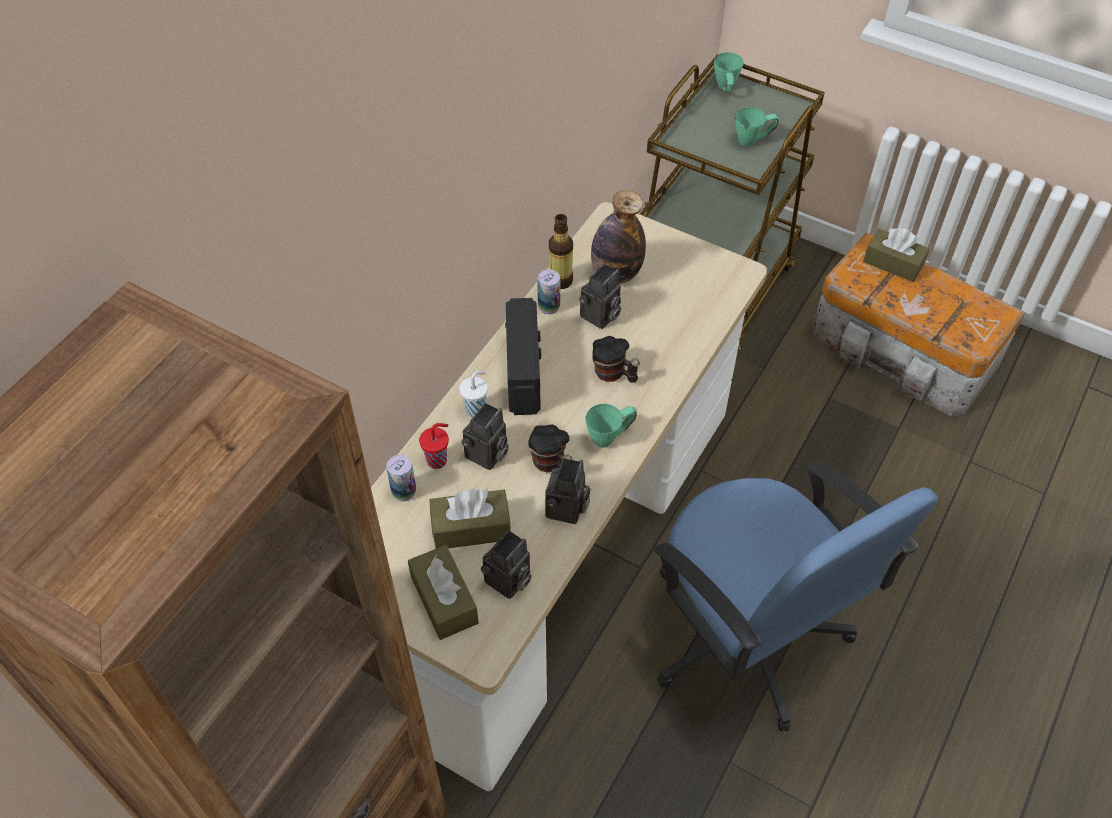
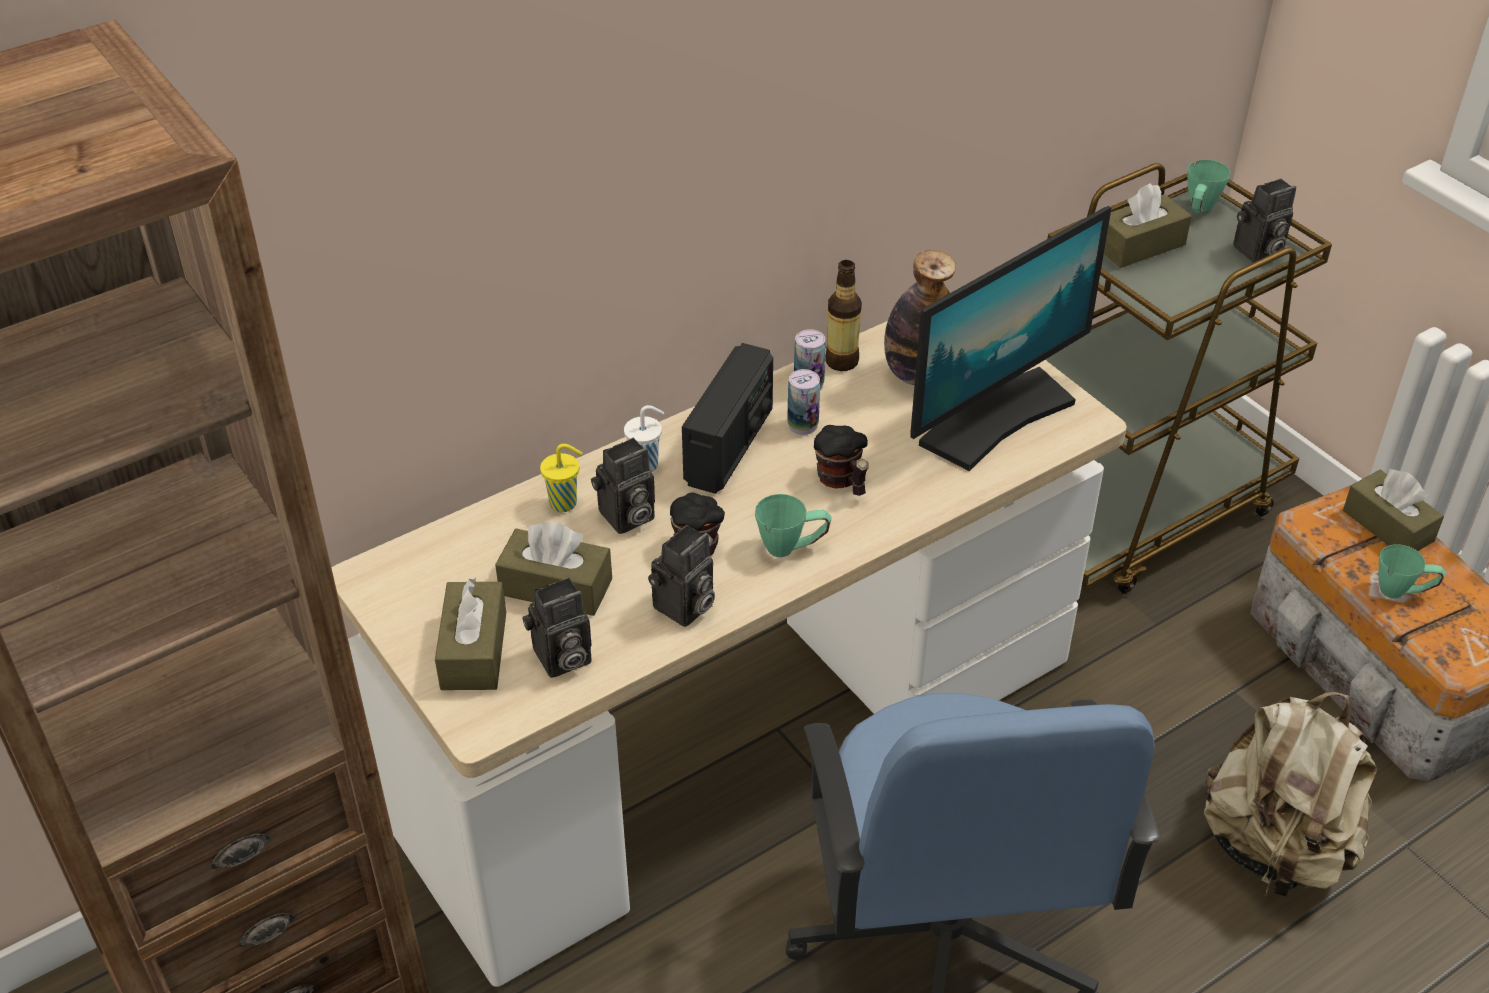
camera: 25 degrees right, 10 degrees down
(404, 491) = (503, 522): can -> can (802, 425)
(438, 460) = (565, 503): red cup -> yellow cup
(600, 317) = (866, 415): camera -> camera (1257, 252)
(682, 290) = (994, 417): none -> monitor
(703, 128) = (1139, 245): none -> brown tissue box
(753, 140) = (1200, 276): green mug -> green mug (1402, 592)
(901, 492) = (1275, 847): none -> beige backpack

